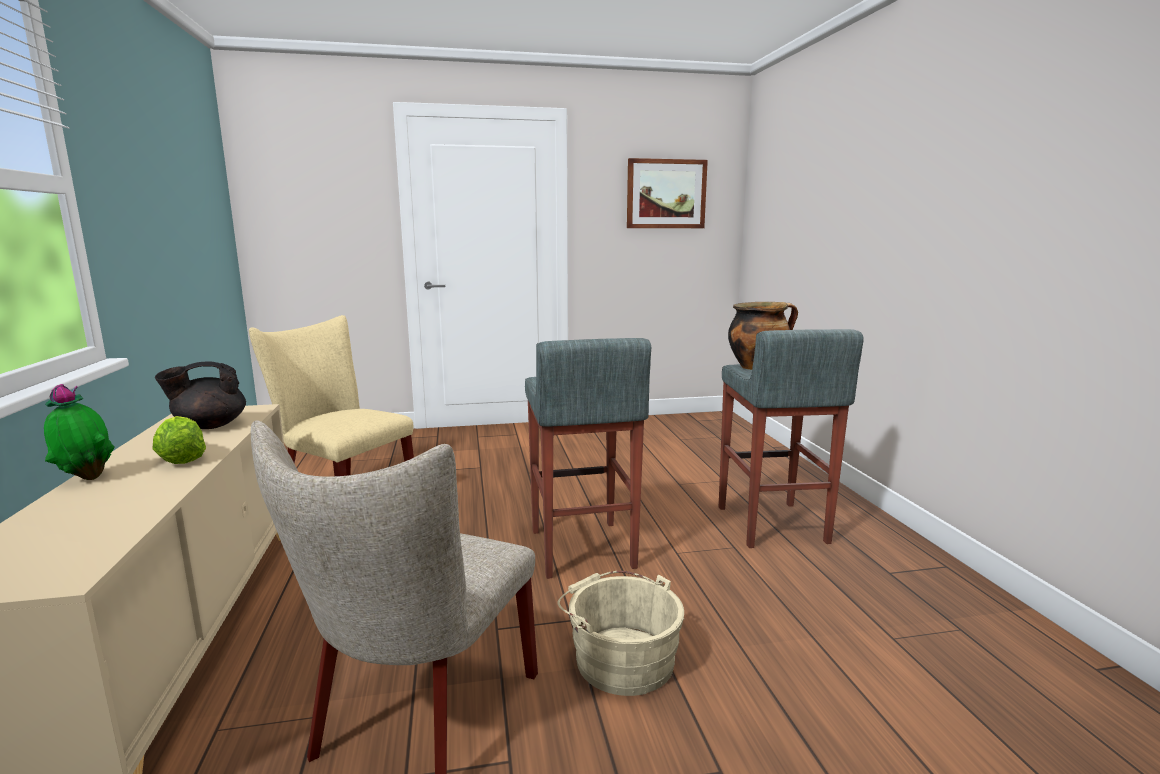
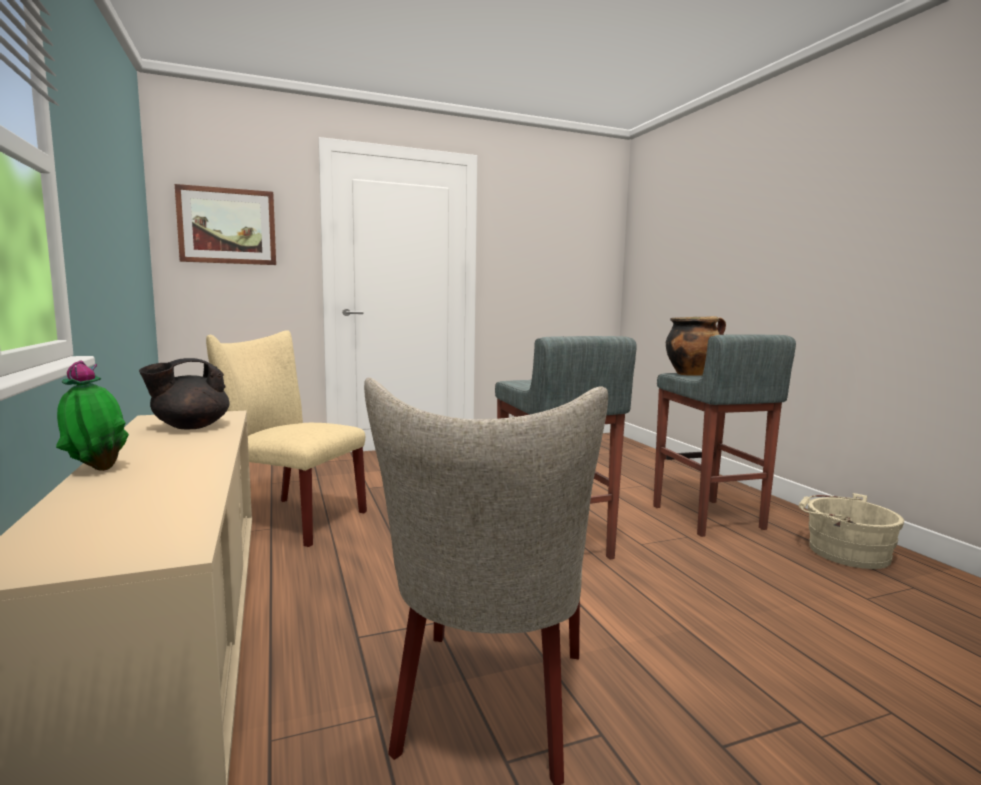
camera: 10 degrees left, 5 degrees down
(181, 459) = (191, 452): lettuce -> none
(620, 658) = (647, 633): beige bucket -> beige bucket (843, 551)
(666, 194) = (560, 236): picture -> picture (227, 226)

